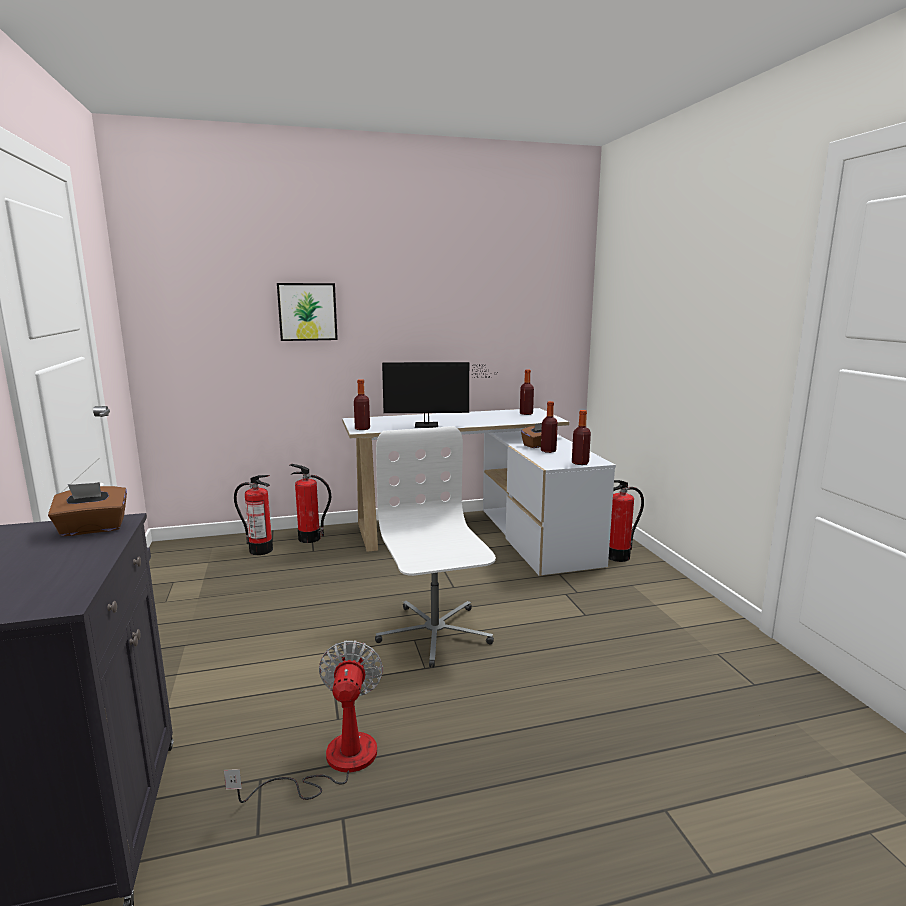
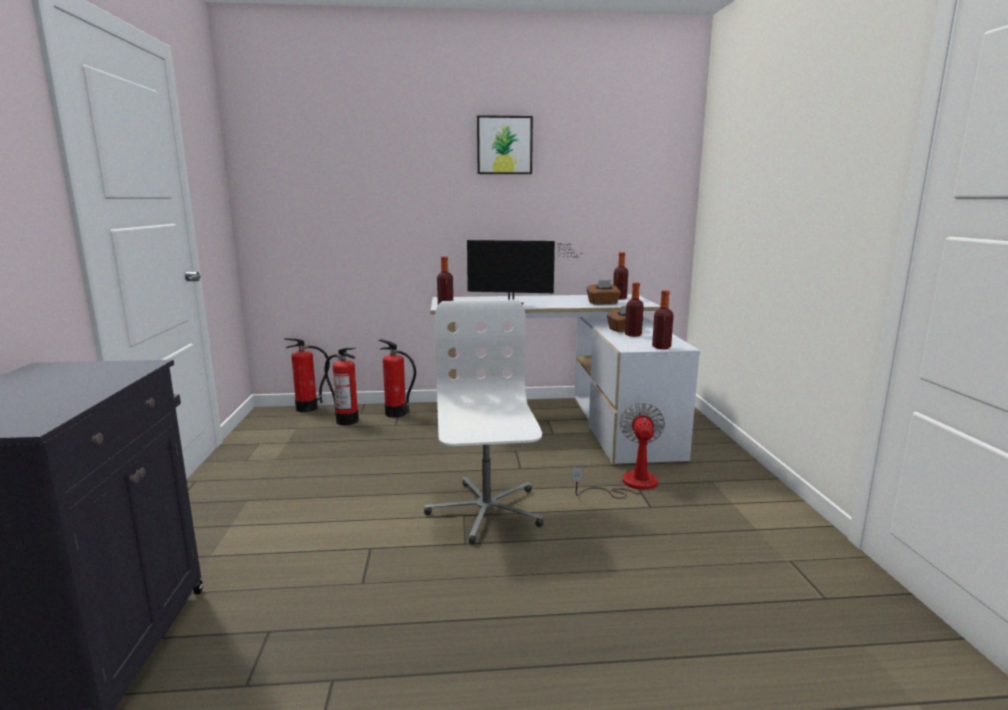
camera: 10 degrees right, 0 degrees up
(93, 529) = (115, 369): brown tissue box -> brown tissue box (603, 303)
(307, 311) = (401, 190): picture -> picture (504, 145)
(333, 762) = (343, 625): fan -> fan (629, 484)
(618, 557) = (705, 452): fire extinguisher -> fire extinguisher (307, 408)

